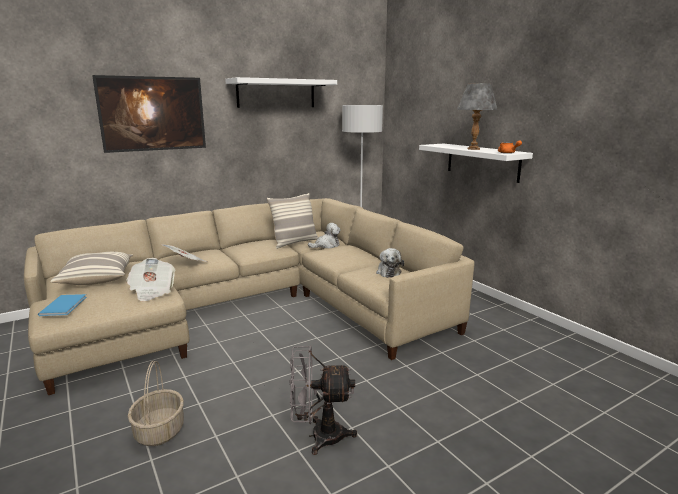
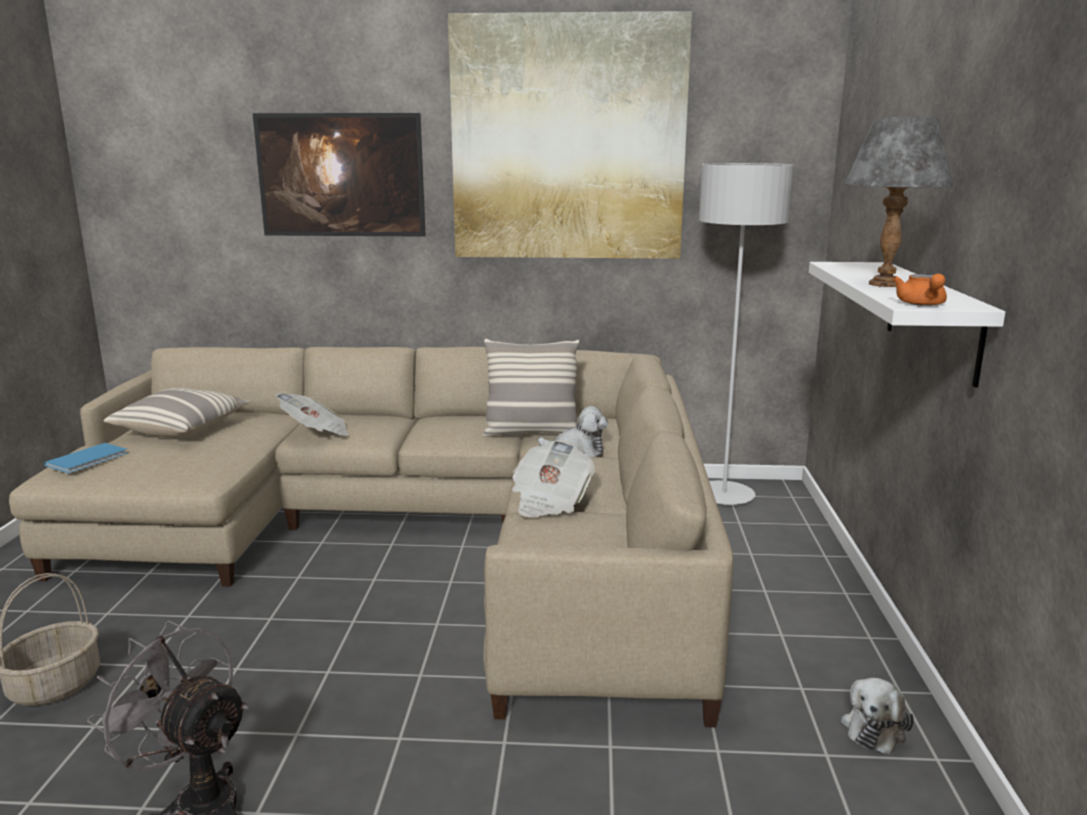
camera: 35 degrees right, 0 degrees up
(152, 291) = (206, 466): newspaper -> newspaper (549, 501)
(276, 93) = (568, 140): white shelf -> picture
(388, 272) = (583, 534): plush toy -> plush toy (874, 728)

